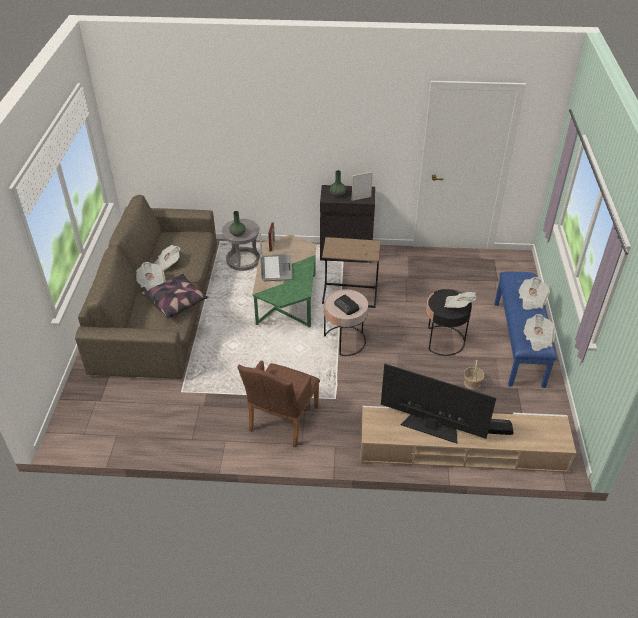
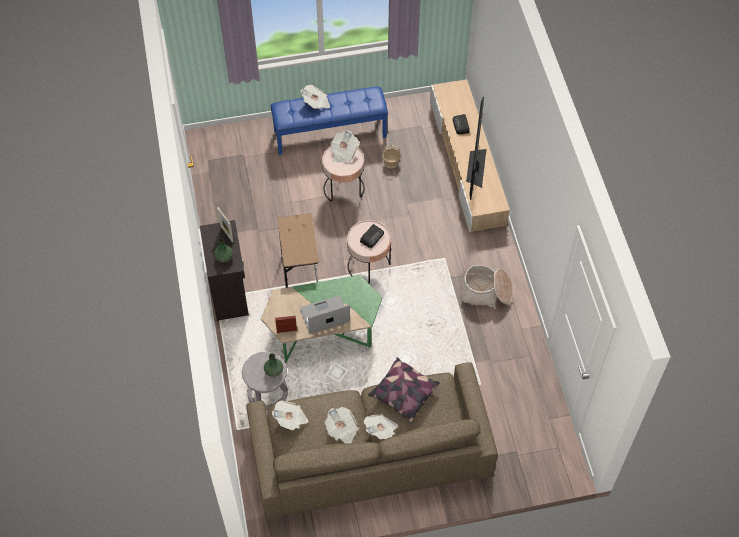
camera: 105 degrees left, 15 degrees up
(281, 422) = (485, 292): brown armchair -> basket
(443, 340) = (344, 188): black side table -> pink side table
(537, 339) = (367, 97): newspaper -> newspaper (291, 419)

